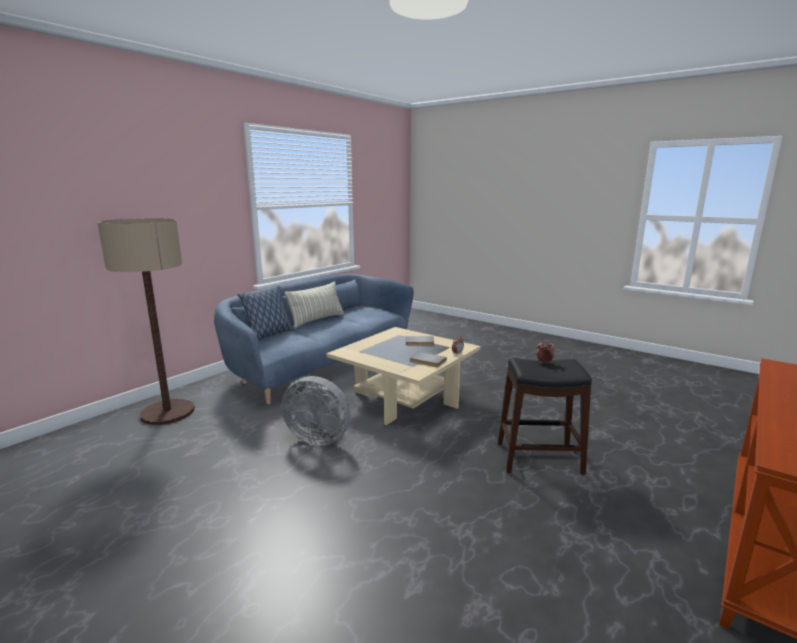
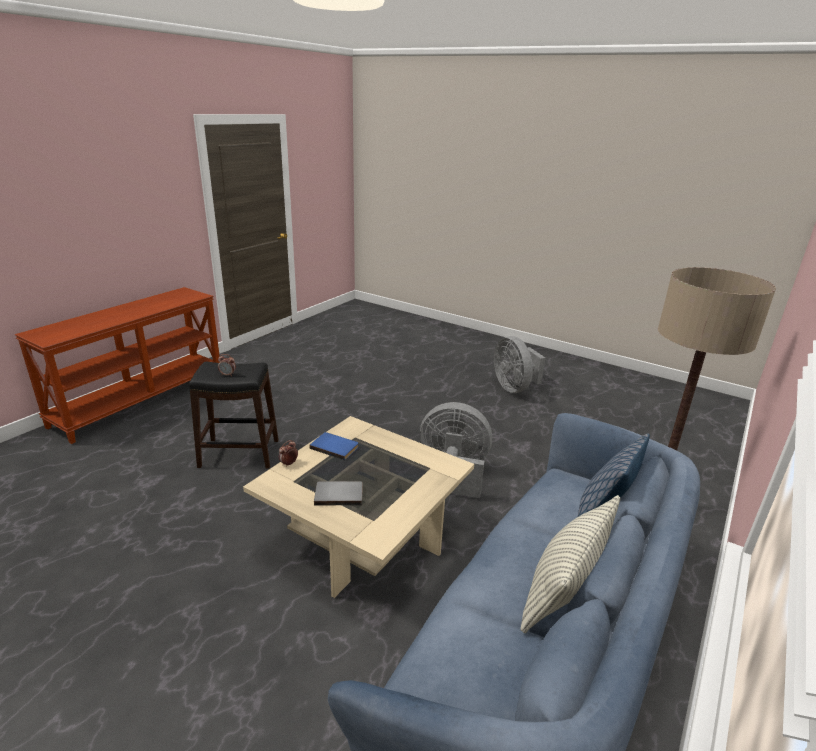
camera: 175 degrees right, 10 degrees up
(117, 578) = (514, 387): none -> grey fan
(427, 361) = (335, 447): grey book -> blue book

